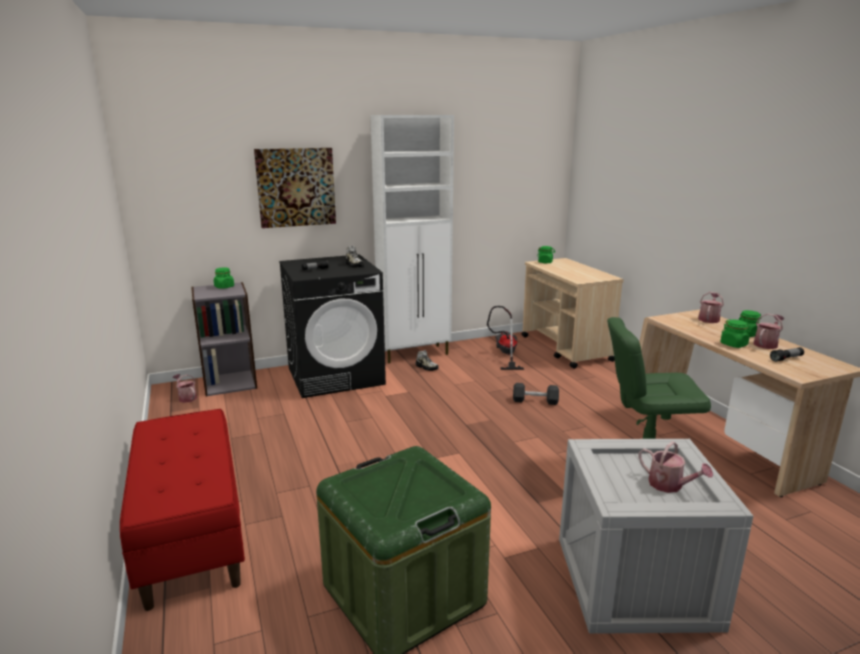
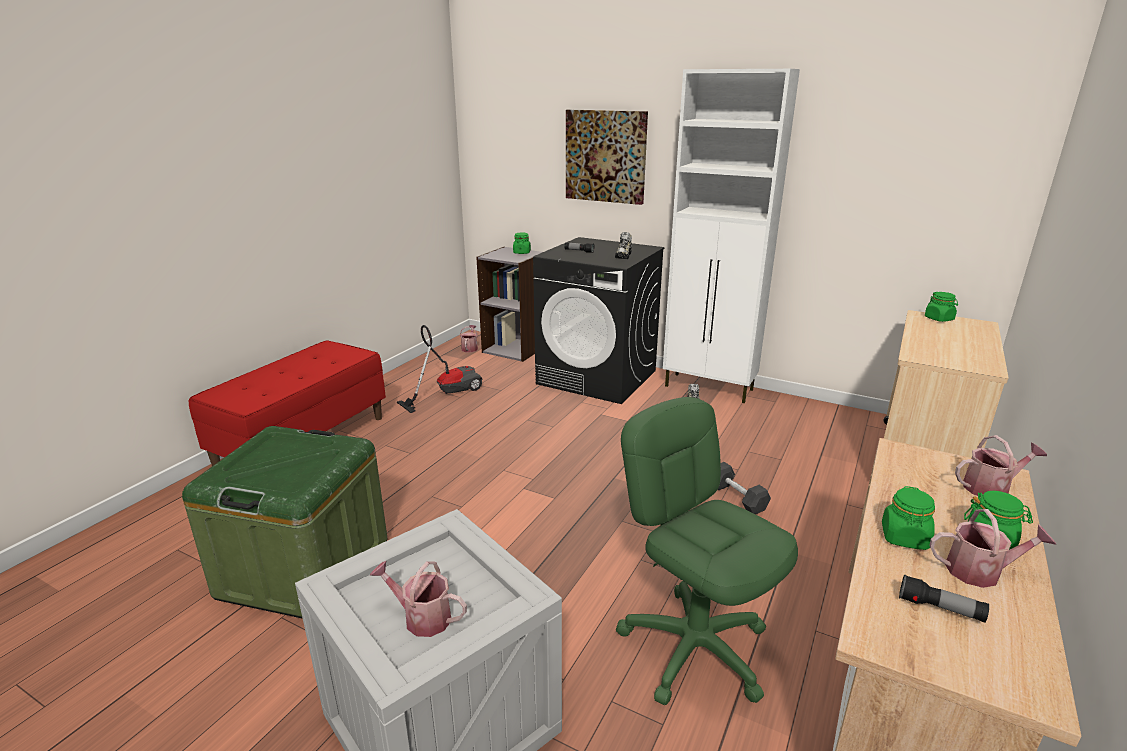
camera: 50 degrees right, 5 degrees up
(505, 354) = (814, 432): vacuum cleaner -> vacuum cleaner (446, 392)
(670, 485) = (422, 617): watering can -> watering can turned 105 degrees clockwise

